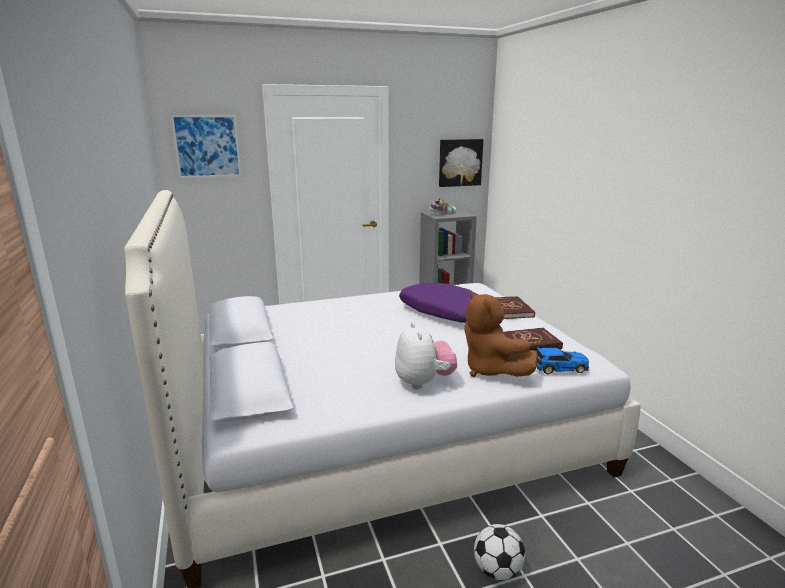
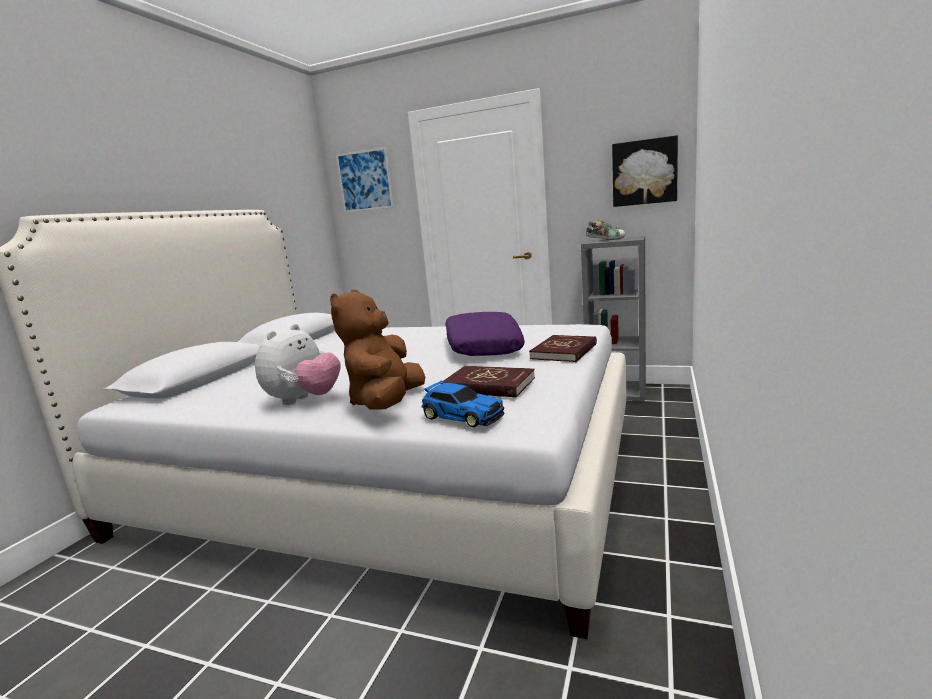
camera: 40 degrees right, 5 degrees down
(497, 570) = (265, 660): football -> none

